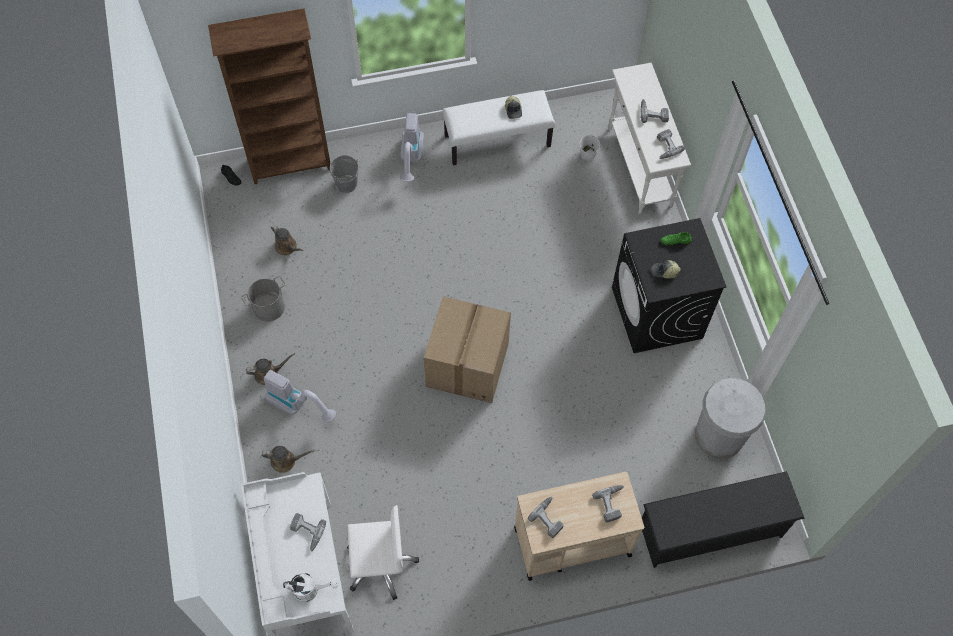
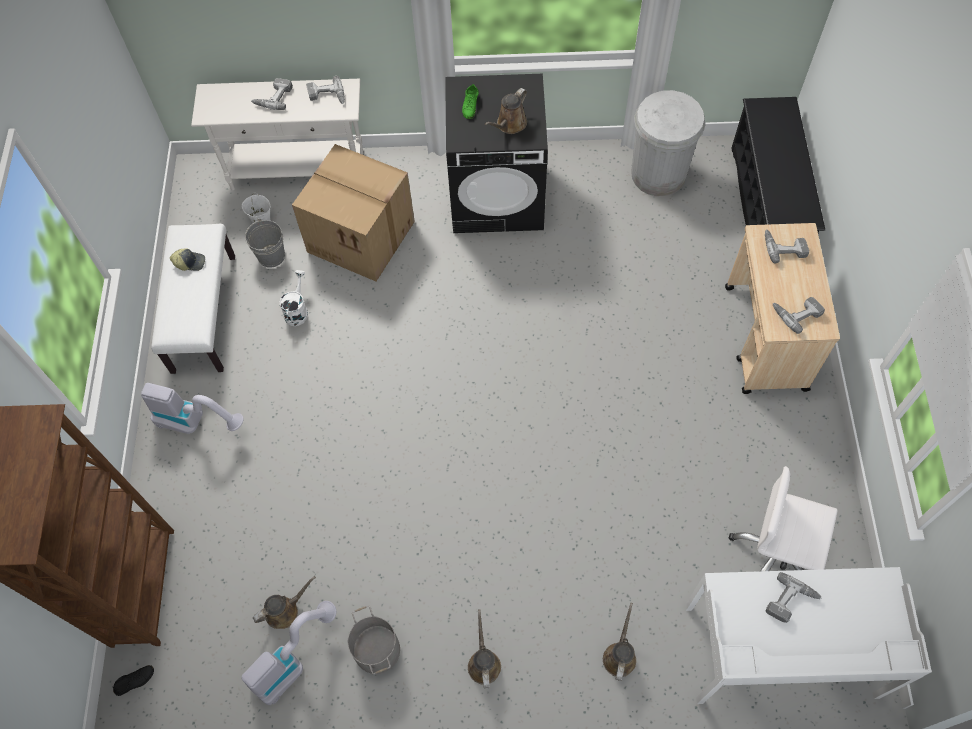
camera: 75 degrees left, 0 degrees up
(298, 405) = (540, 628): vacuum cleaner -> vacuum cleaner (291, 661)
(310, 590) = (871, 607): white watering can -> white watering can (297, 310)
(346, 183) = (205, 512): grey bucket -> grey bucket (271, 256)
(381, 564) = (775, 553): white office chair -> white office chair turned 75 degrees counterclockwise
(468, 366) = (524, 406): cardboard box -> cardboard box (363, 236)
(664, 272) = (509, 125): cap -> brown watering can

